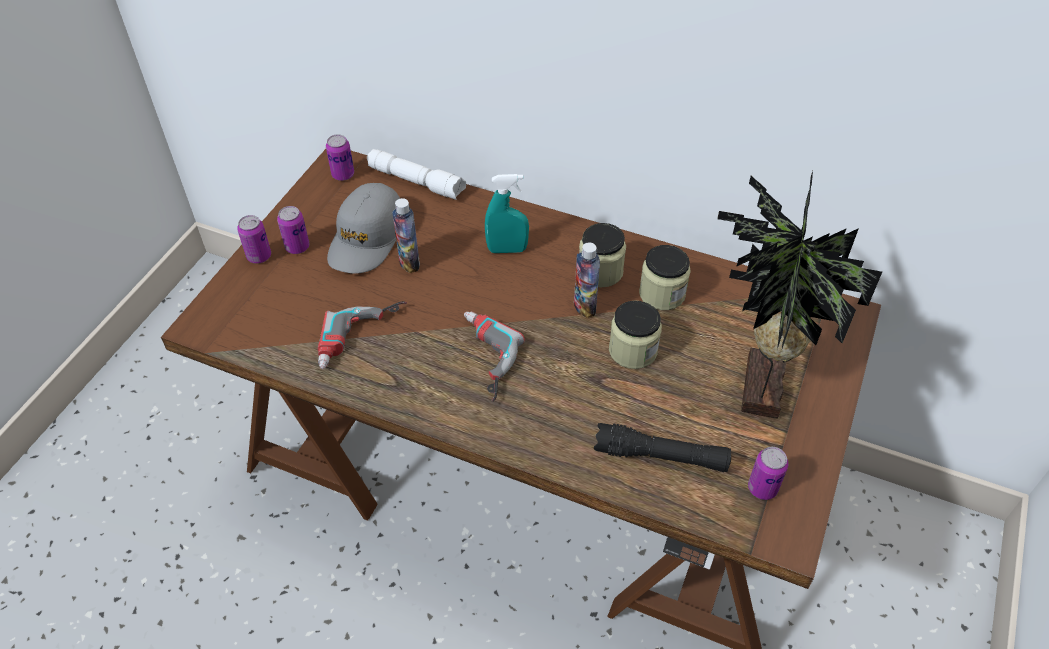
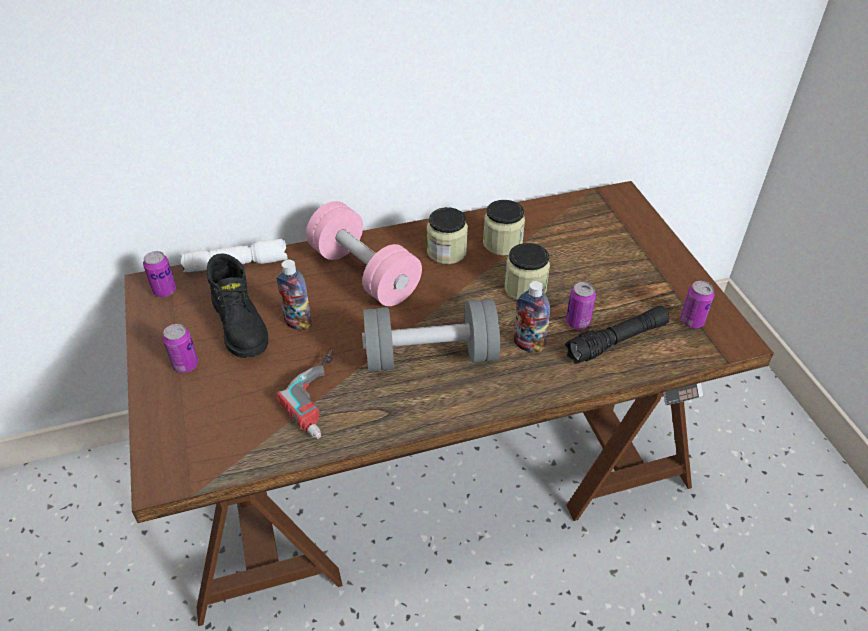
camera: 40 degrees left, 5 degrees down
(259, 256) = (157, 391): can -> can (577, 322)
(367, 238) = (241, 325): grey cap -> black boot
(480, 358) = (430, 356): power drill -> grey dumbbell
(507, 249) = (364, 273): turquoise spray bottle -> pink dumbbell
(584, 306) = (462, 279): bottle -> bottle (528, 345)
(756, 388) = (622, 266): potted plant -> none

